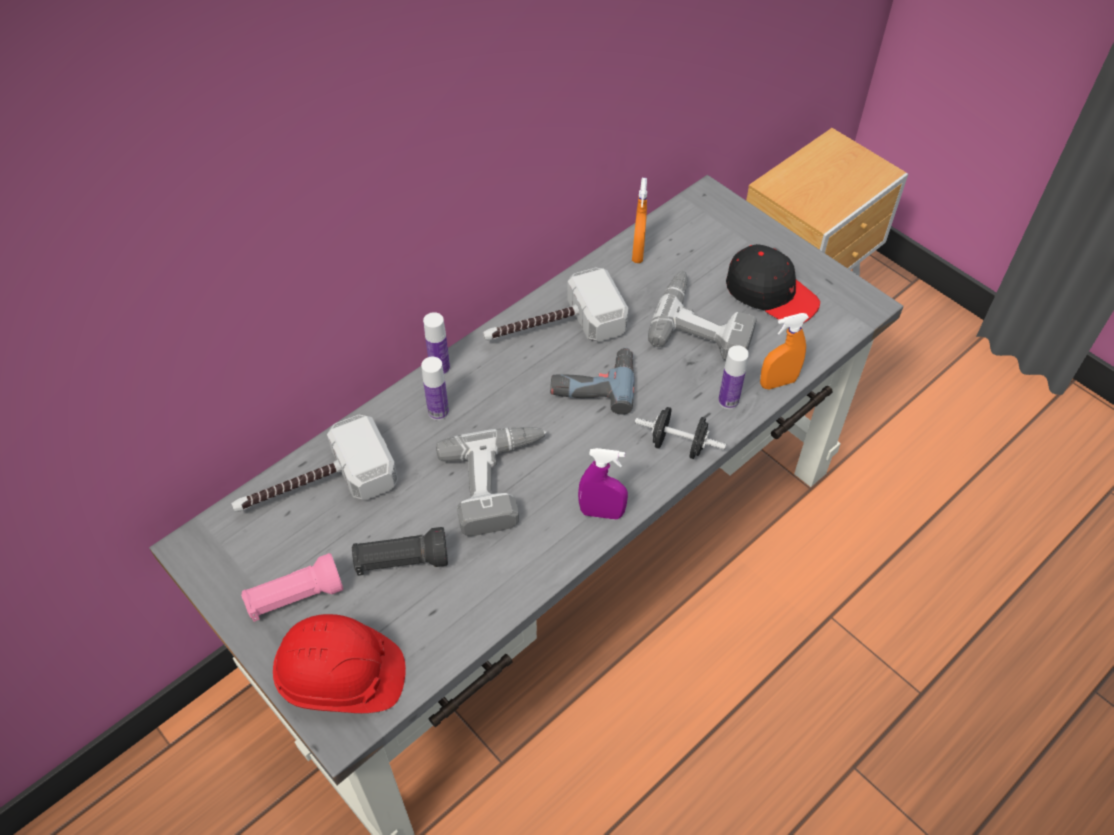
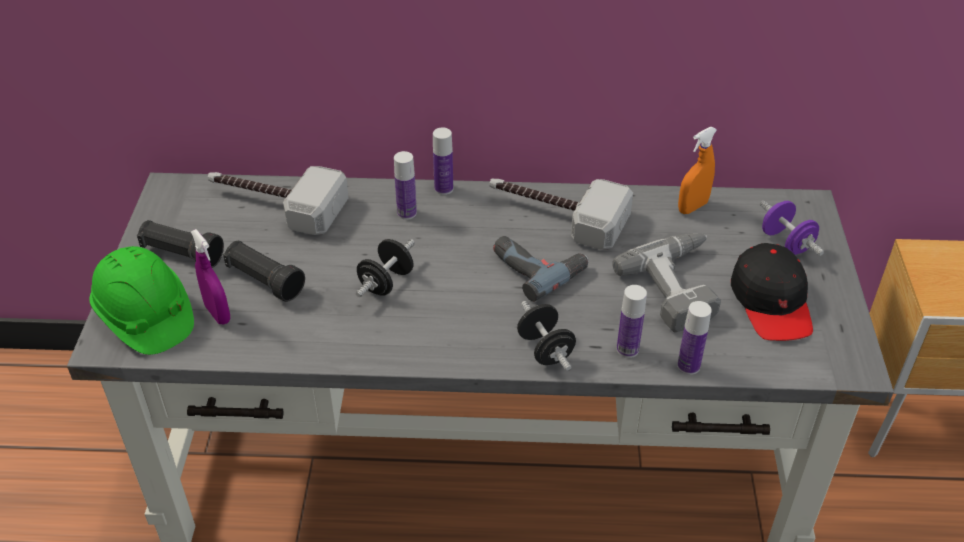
camera: 45 degrees right, 10 degrees down
(295, 597) = (182, 254): pink flashlight -> black flashlight
(342, 677) = (145, 317): red hard hat -> green hard hat
(500, 483) = (386, 282): power drill -> black dumbbell
(601, 513) = (428, 350): purple spray bottle -> purple spray bottle (217, 314)
(728, 238) = (786, 242): none -> purple dumbbell
(778, 382) = (688, 366): orange spray bottle -> bottle

